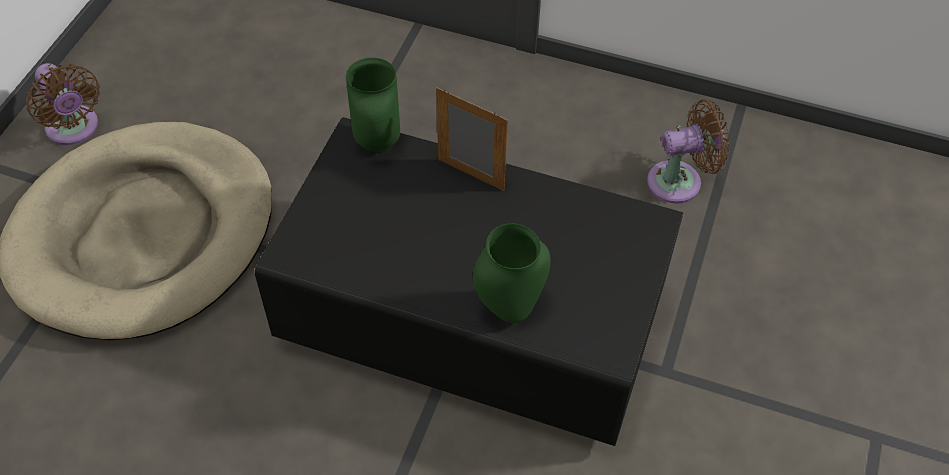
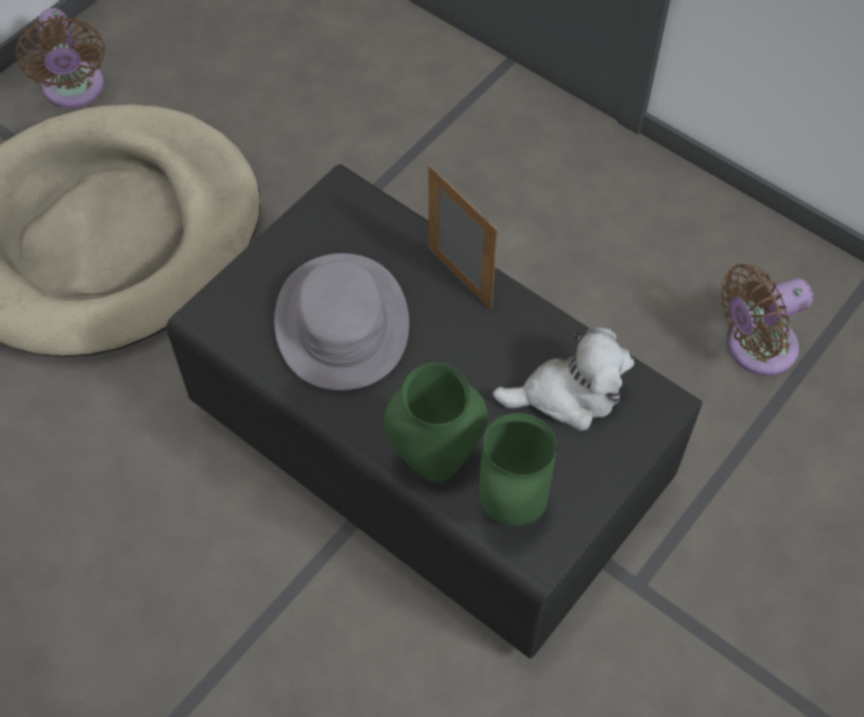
camera: 20 degrees right, 5 degrees up
(379, 144) = (367, 209): green vase -> green vase (513, 509)
(394, 231) = (341, 323): none -> grey hat
(586, 234) = (568, 395): none -> plush toy
(680, 181) = (755, 348): brown fan -> brown fan turned 150 degrees clockwise

